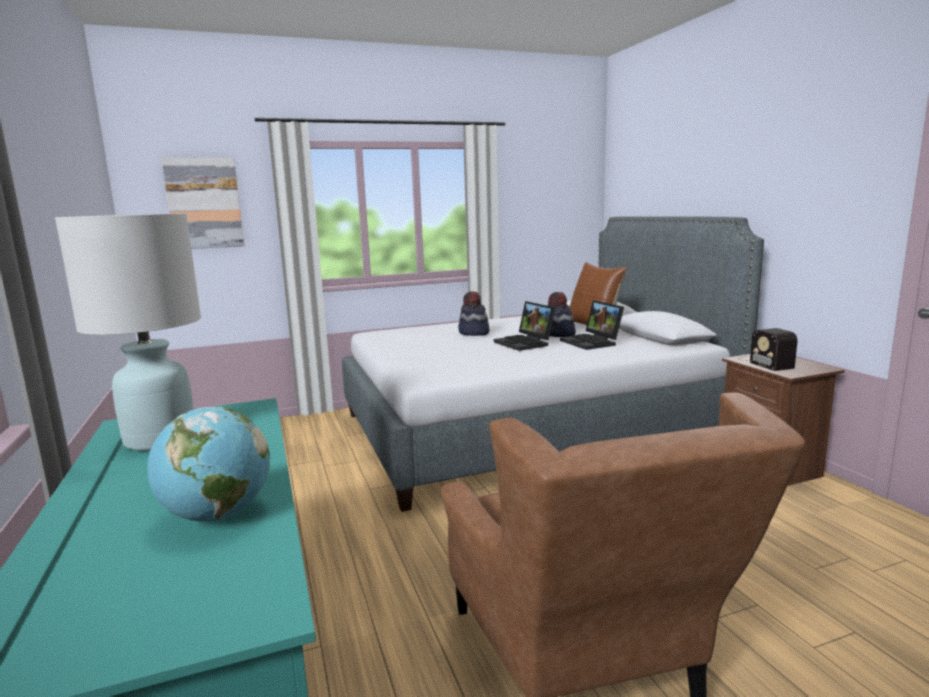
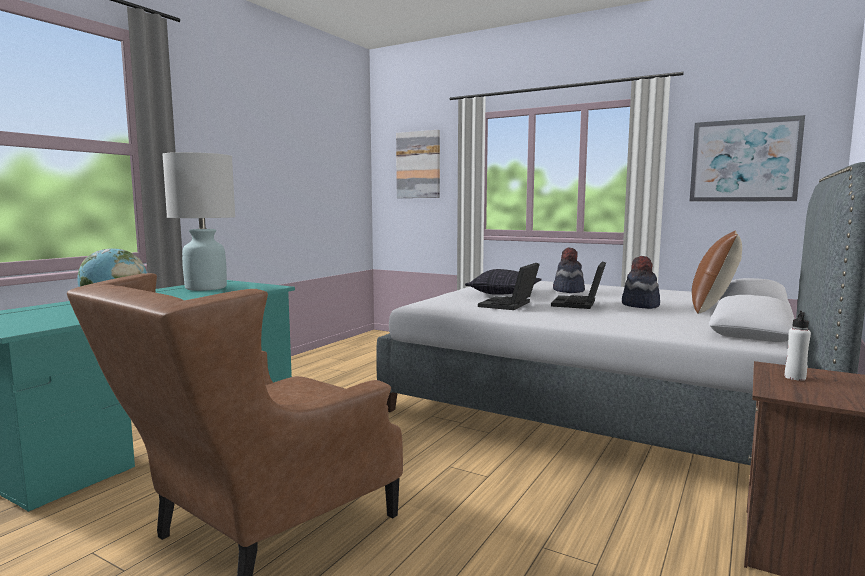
camera: 50 degrees right, 5 degrees down
(435, 348) = (503, 293): none -> pillow
(545, 202) = (744, 160): none -> picture
(592, 342) = (645, 316): laptop -> laptop (509, 305)
(764, 362) = (795, 377): radio -> white bottle

